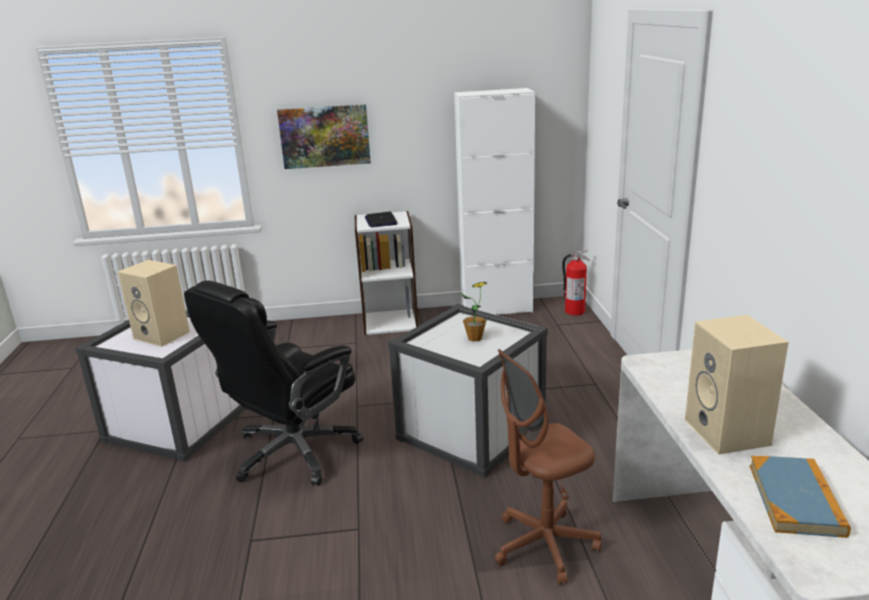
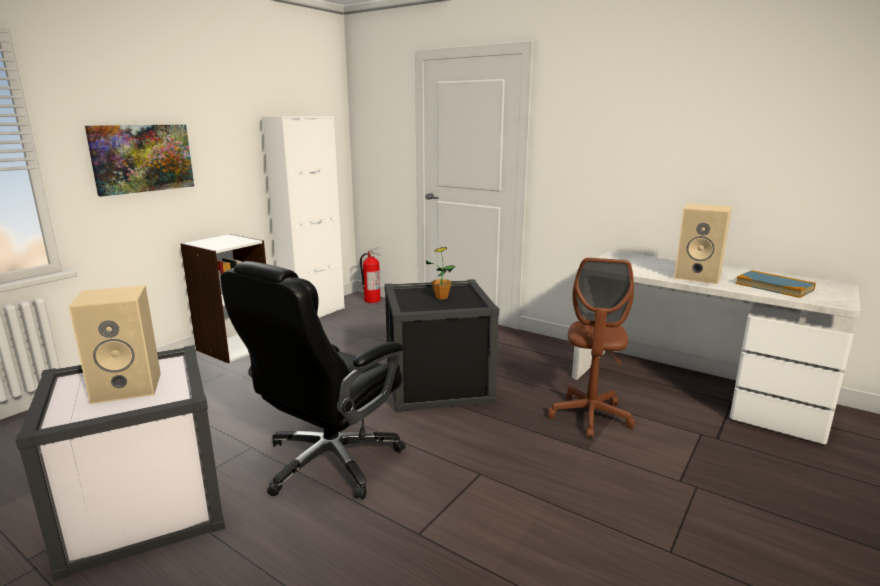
camera: 50 degrees left, 5 degrees down
(292, 453) = (329, 462): black office chair -> black office chair turned 45 degrees clockwise
(380, 221) = (222, 242): laptop -> none
(472, 431) = (438, 384): white storage box -> black storage box

